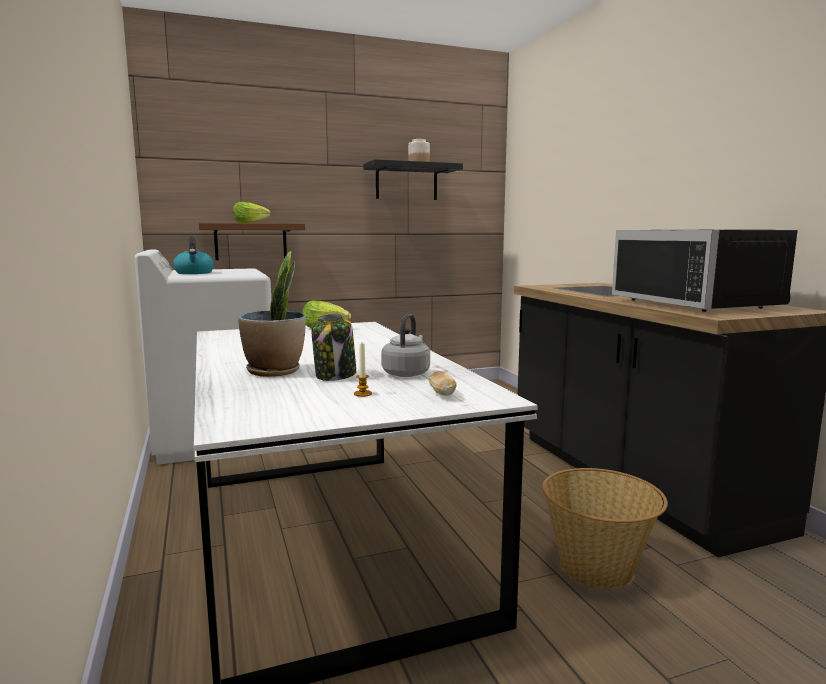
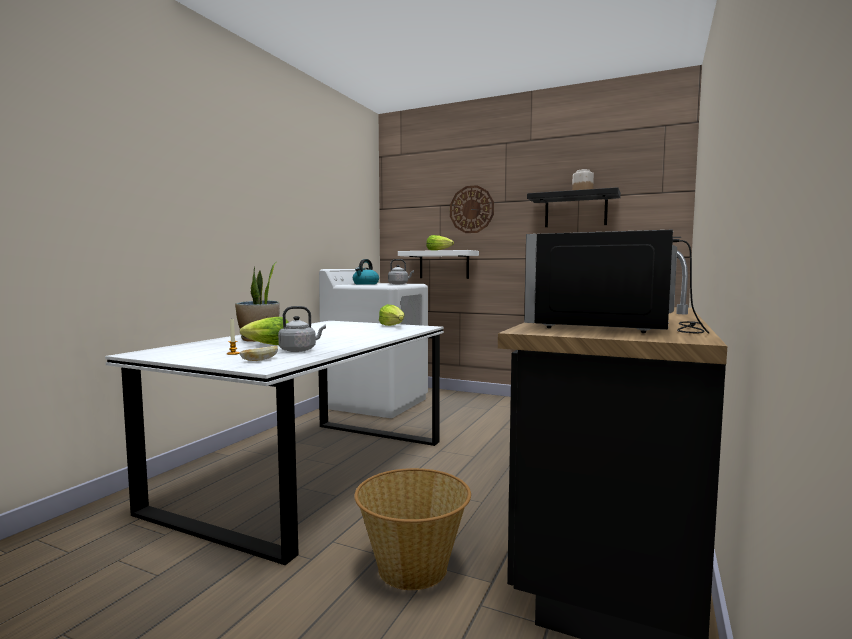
camera: 45 degrees right, 5 degrees down
(238, 270) = (399, 284): none -> grey kettle
(251, 241) = (444, 265): brown shelf -> white shelf
(286, 170) = (471, 209): none -> wall clock
(335, 376) = (268, 345): jar -> lettuce

